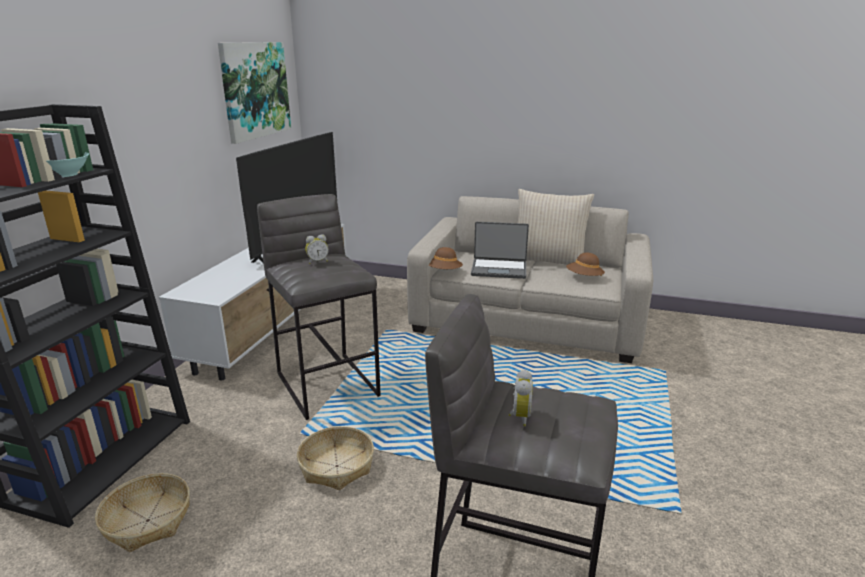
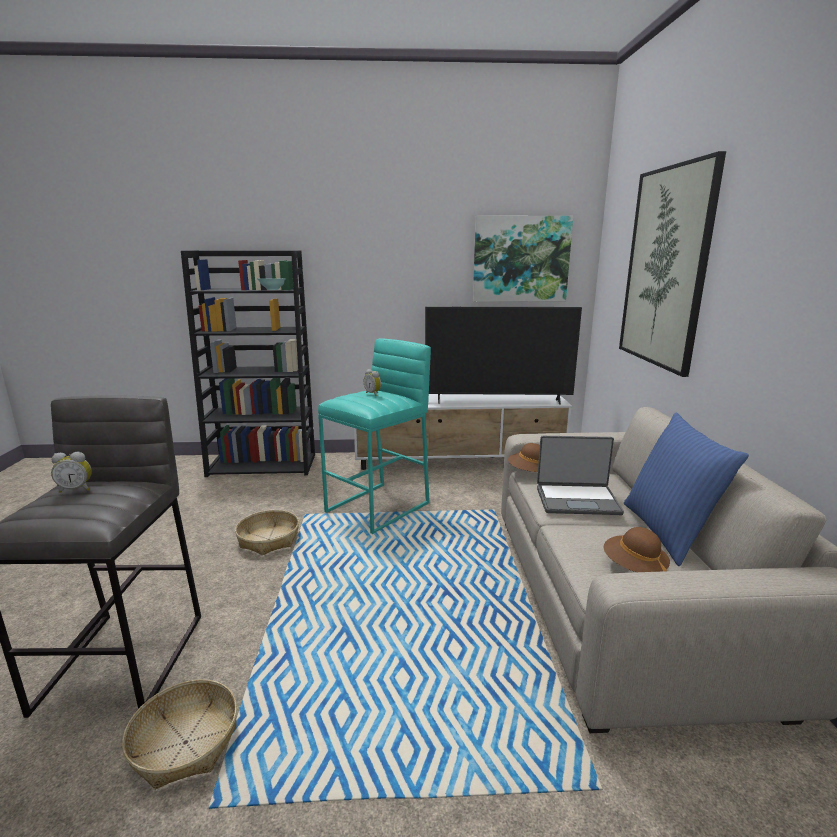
camera: 70 degrees right, 5 degrees down
(147, 520) = (209, 494): basket -> basket (185, 742)
(328, 384) = (379, 507): grey stool -> turquoise stool
(424, 91) = (665, 268): none -> picture
(499, 269) = (577, 500): laptop -> laptop turned 75 degrees counterclockwise
(548, 260) = (668, 532): beige pillow -> blue pillow

